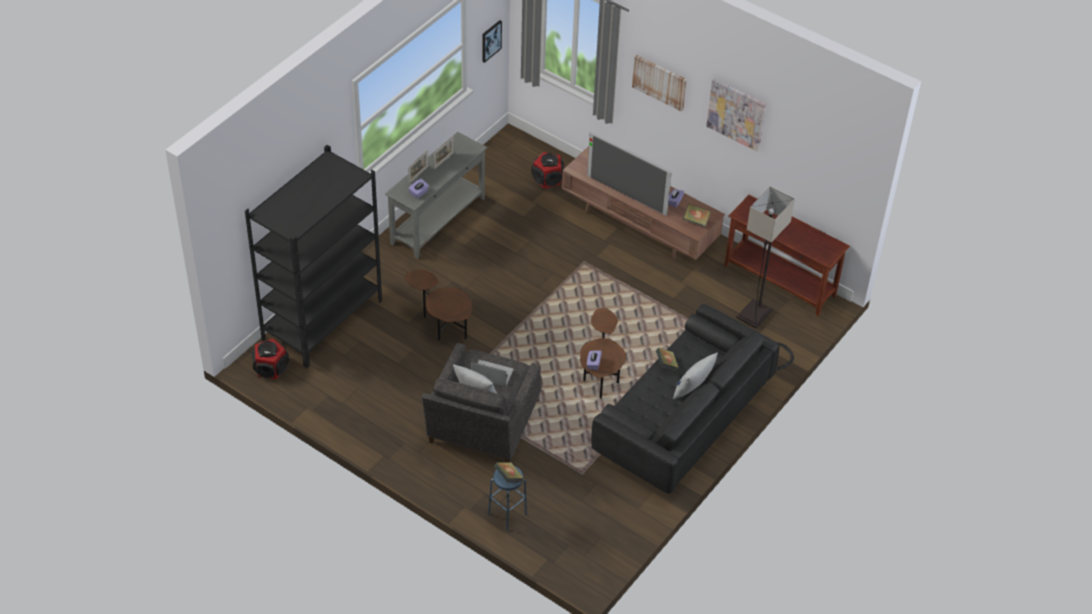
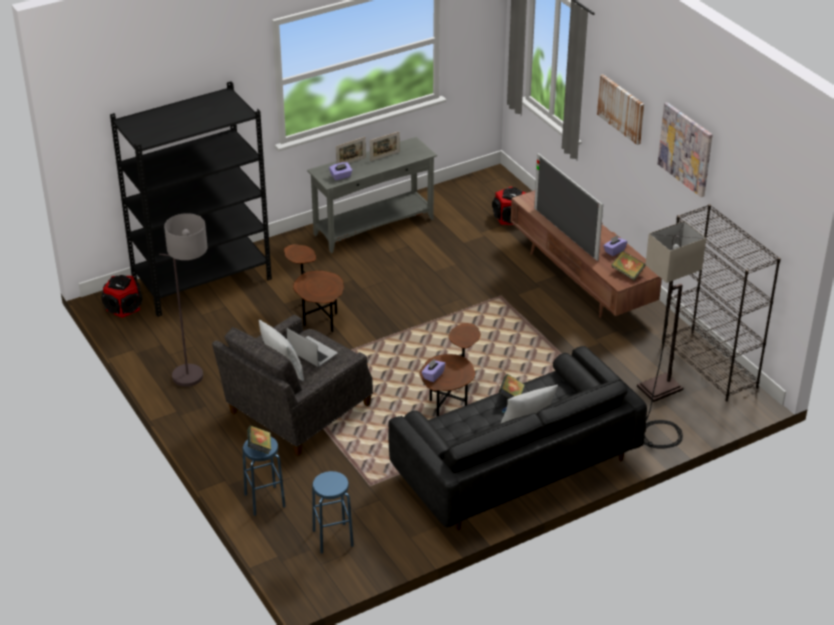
camera: 25 degrees right, 10 degrees down
(380, 418) = (196, 378): none -> grey floor lamp
(491, 40) = (476, 51): picture -> none
(580, 529) = (333, 538): none -> blue stool
(780, 281) = (709, 365): brown console table -> black bookcase

